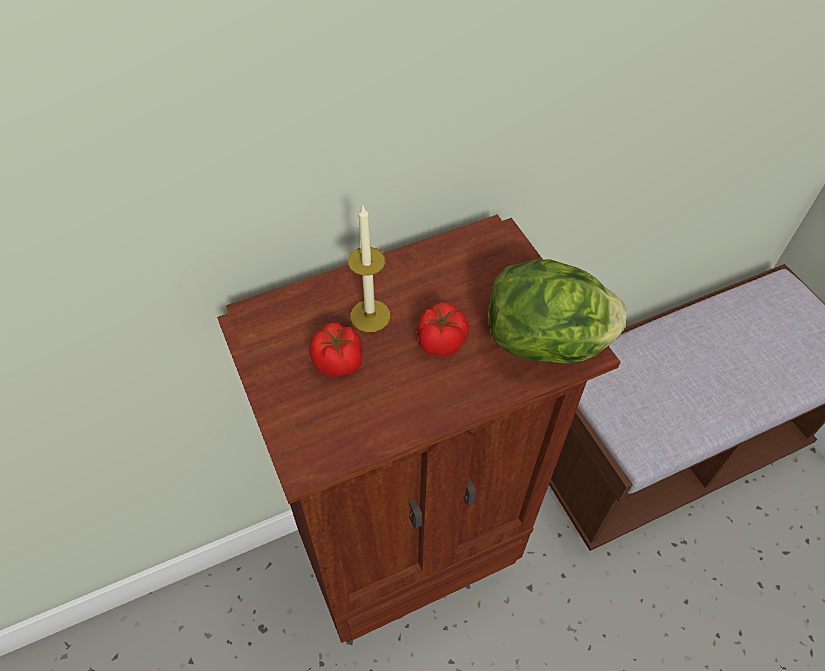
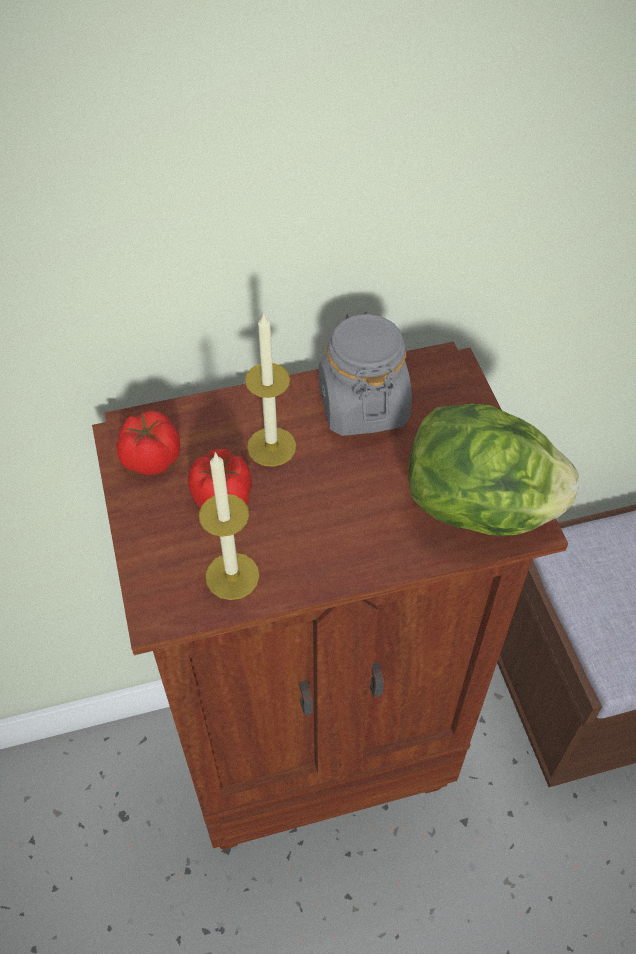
camera: 10 degrees right, 0 degrees up
(359, 426) = (232, 576): none -> candle
(436, 273) = (362, 405): none -> grey jar
(440, 342) = (349, 490): tomato -> tomato (150, 459)

